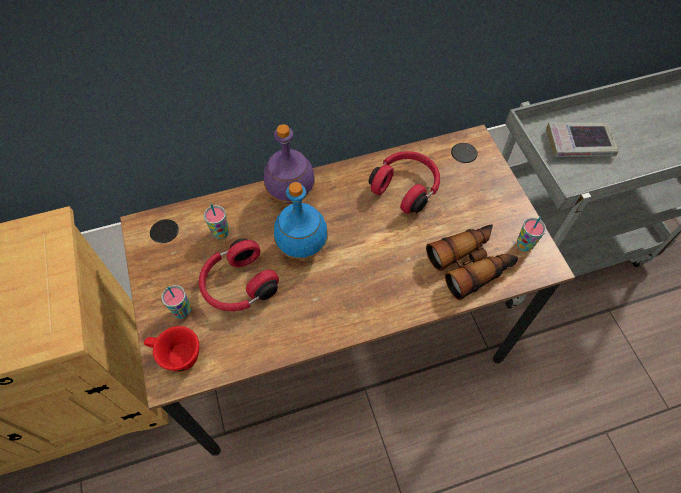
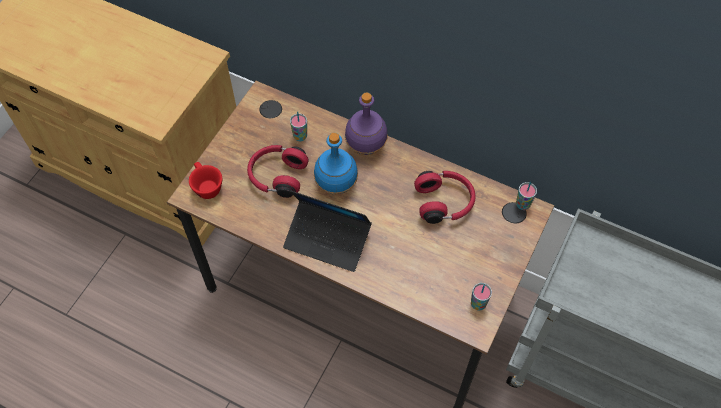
camera: 45 degrees right, 0 degrees up
(182, 311) = (233, 165): cup -> cup (522, 205)
(348, 301) = (327, 240): none -> laptop
(471, 264) = (427, 284): binoculars -> none
(579, 144) = (610, 276): book -> none

